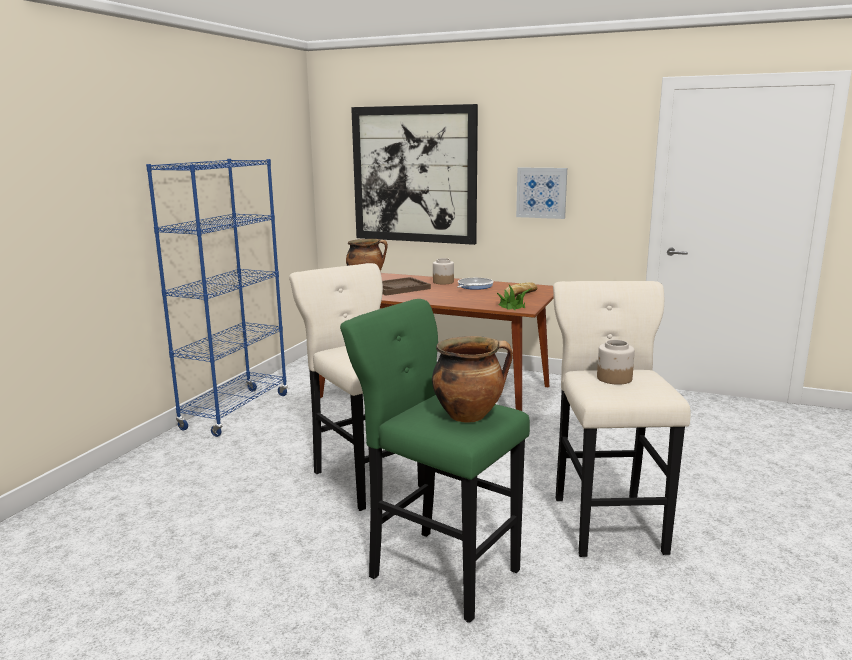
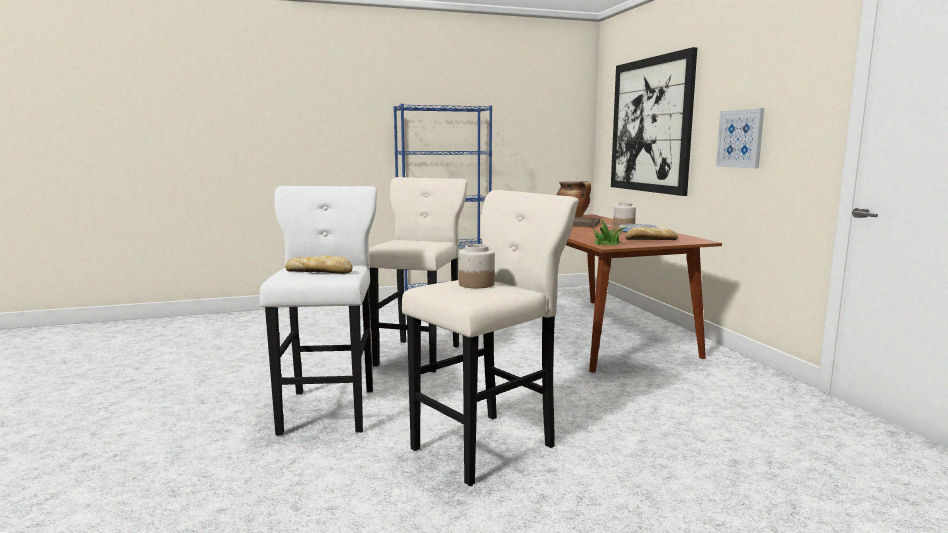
camera: 50 degrees right, 5 degrees down
(438, 570) = (329, 408): green stool -> white stool
(469, 415) = (320, 272): cooking pot -> bread

